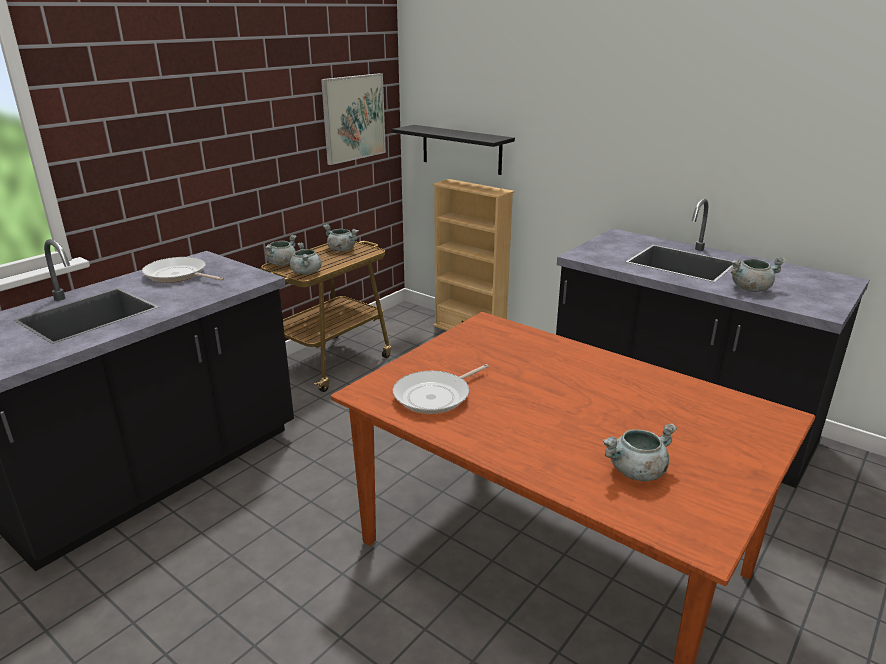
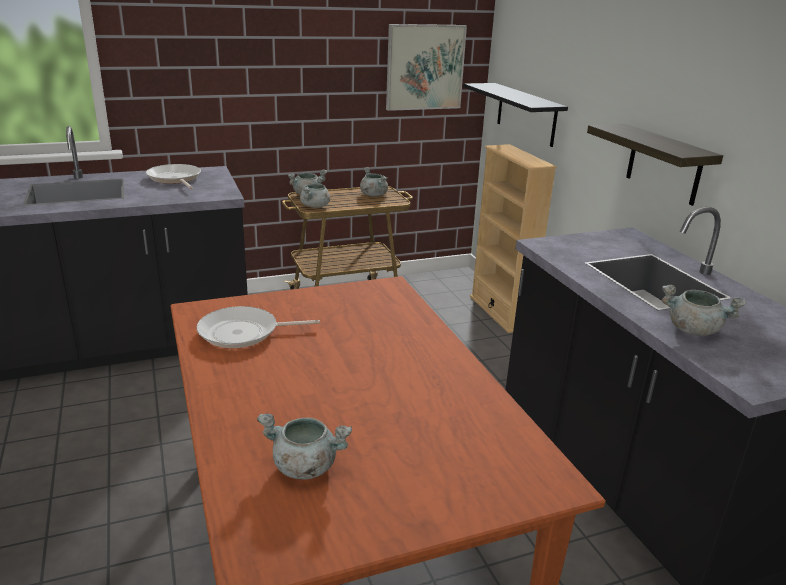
camera: 30 degrees right, 0 degrees up
(632, 173) = (664, 164): none -> shelf

